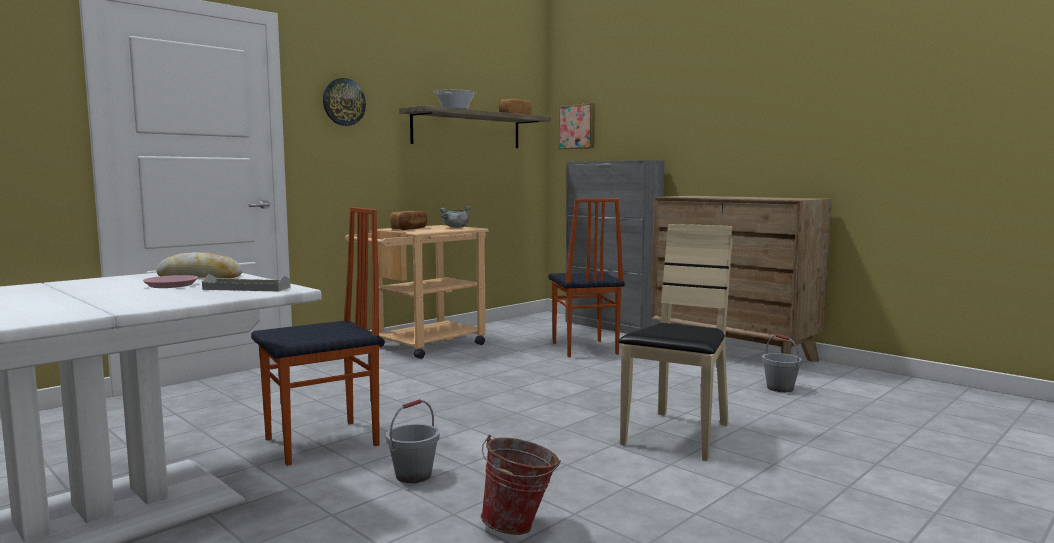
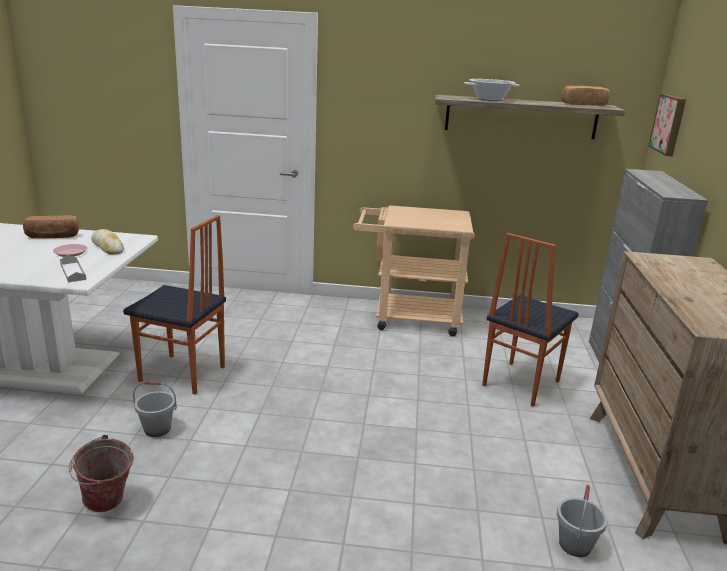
camera: 50 degrees right, 15 degrees up
(343, 102) = (375, 89): wall clock -> none
(410, 229) = (412, 213): bread -> bread (53, 236)
(456, 227) = (454, 221): grey cooking pot -> none
(678, 435) = (348, 518): beige chair -> none

